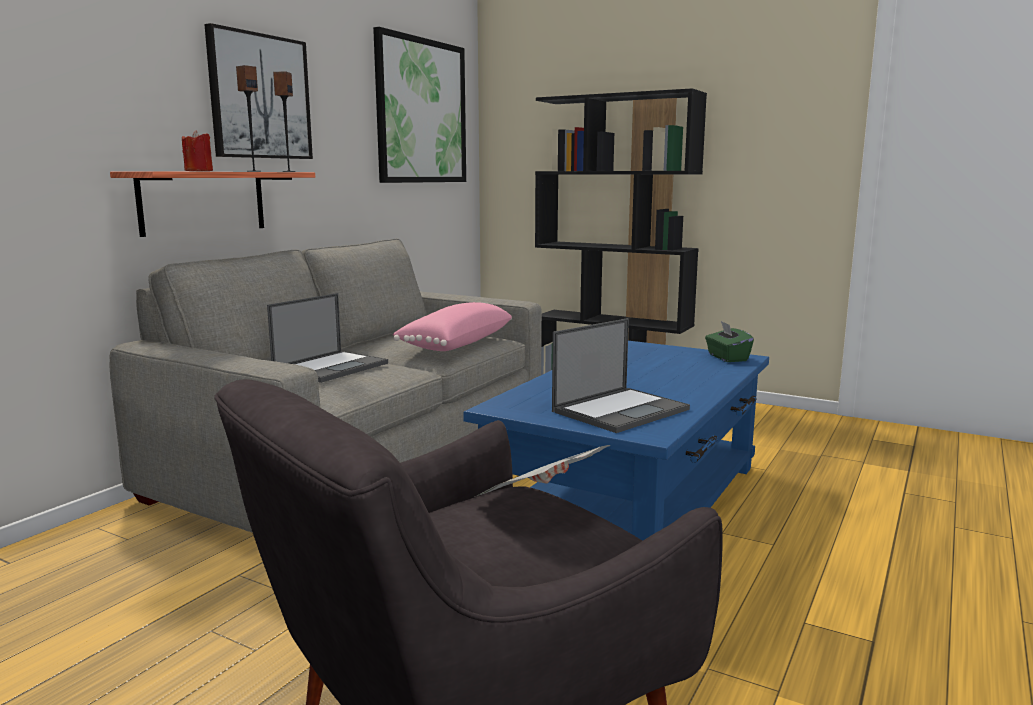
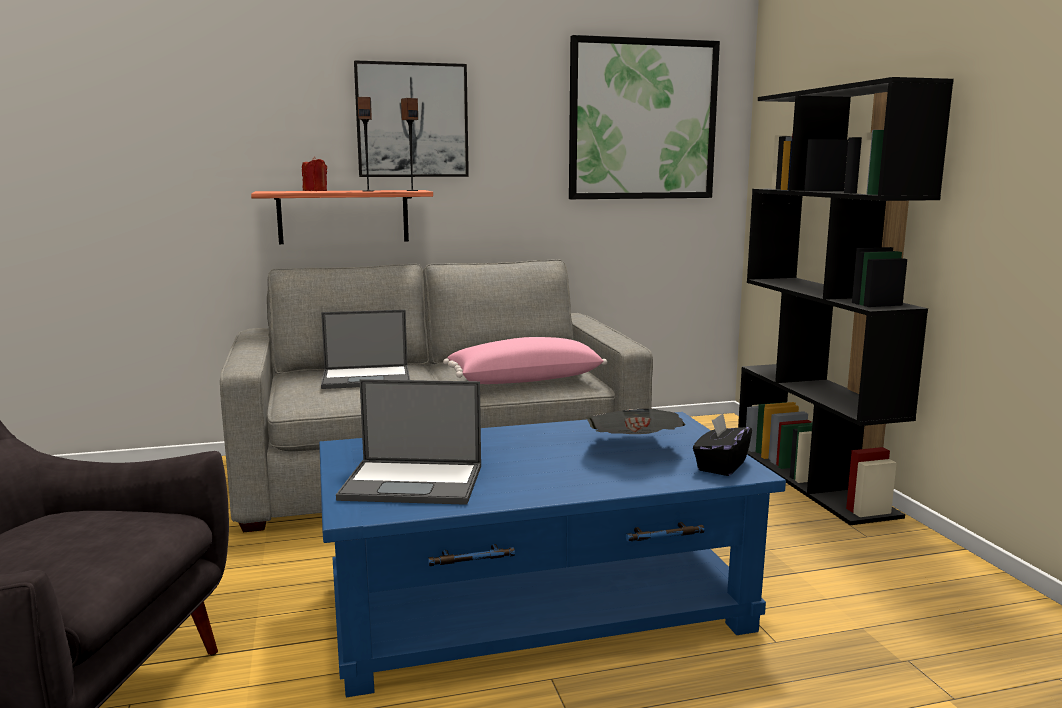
camera: 45 degrees right, 0 degrees up
(540, 505) = (129, 534): newspaper -> newspaper (634, 449)
(727, 358) = (721, 465): green tissue box -> black tissue box

